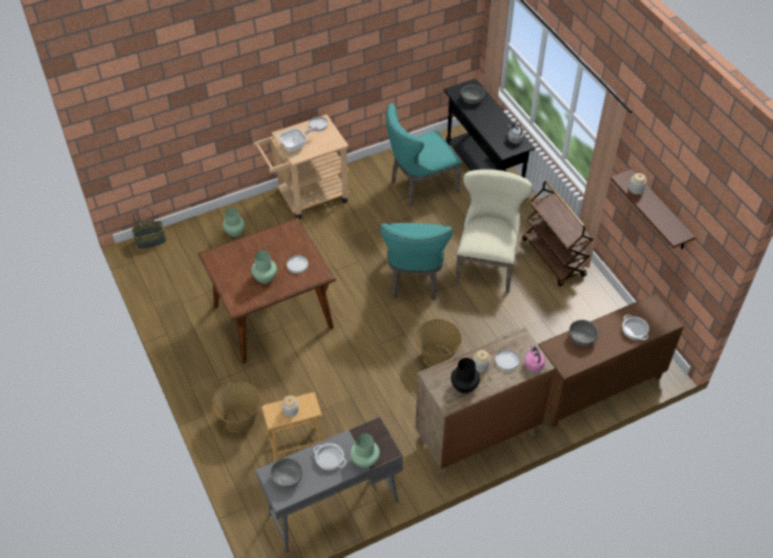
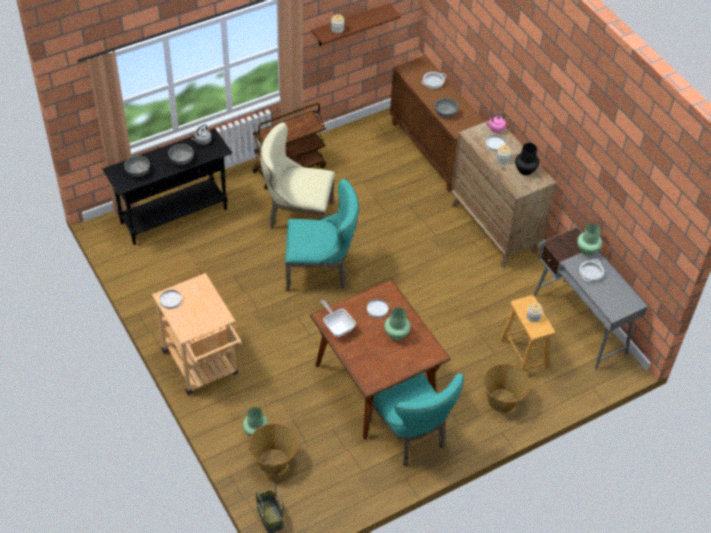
camera: 95 degrees left, 0 degrees up
(287, 477) = (615, 300): grey bowl -> grey bowl (181, 159)
(296, 145) = (204, 318): frying pan -> frying pan (337, 327)
(420, 187) = (189, 267): turquoise chair -> turquoise chair (410, 436)
(437, 356) = (412, 254): basket -> basket (273, 462)

